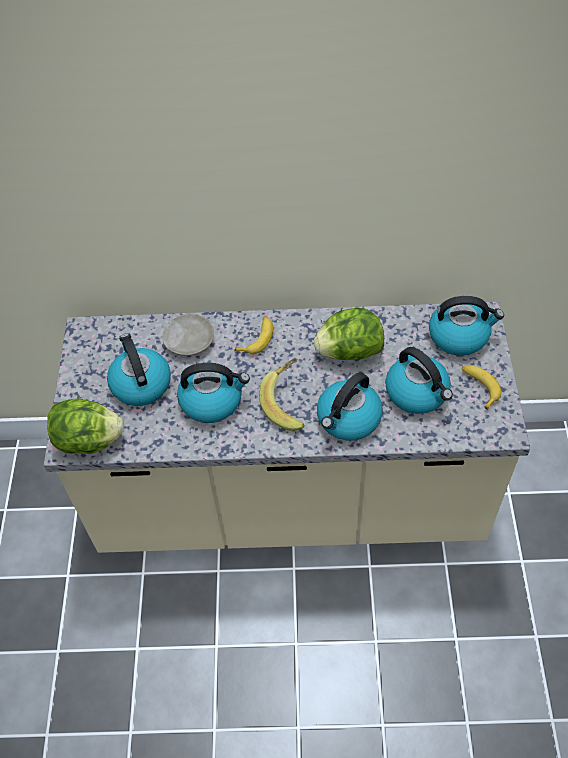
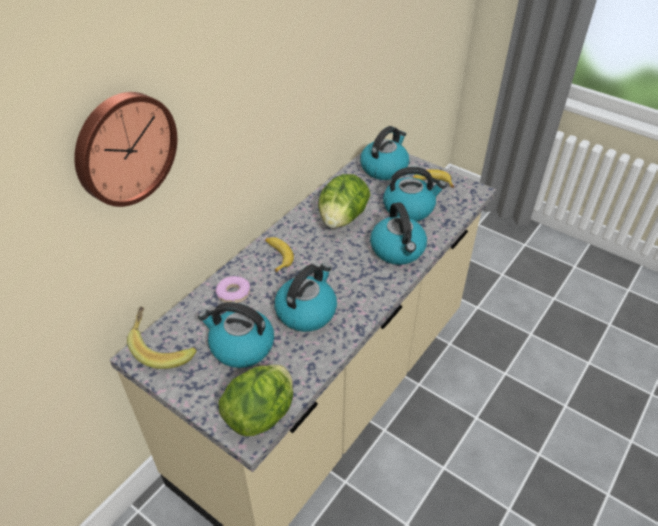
camera: 55 degrees left, 10 degrees down
(110, 170) = (124, 148): none -> wall clock
(189, 340) = (233, 293): beige plate -> donut
(289, 403) = (353, 271): banana -> banana (163, 347)

